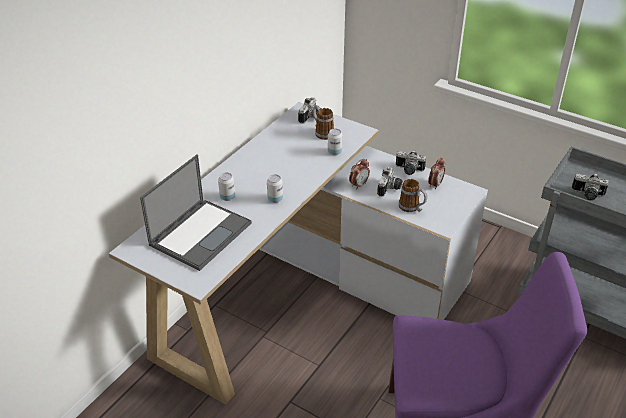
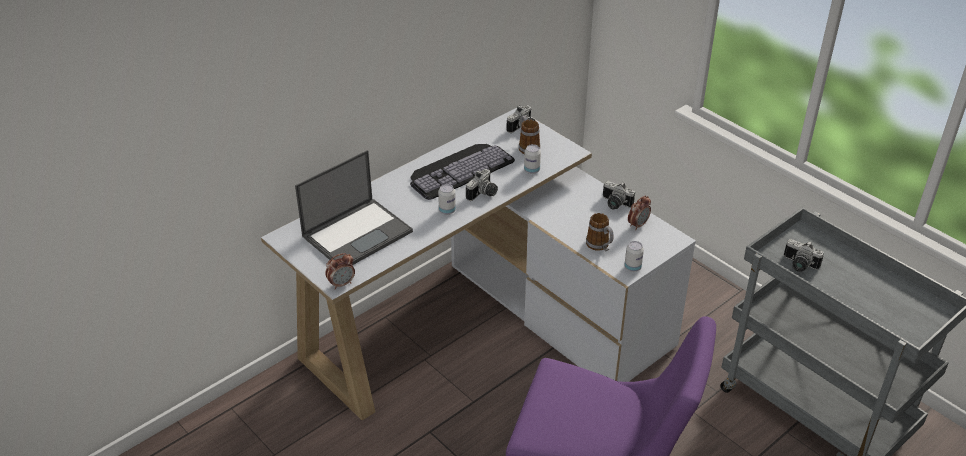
camera: 15 degrees right, 0 degrees up
(227, 197) = (398, 200): can -> can (632, 268)
(271, 160) = (459, 169): none -> keyboard
(359, 185) = (552, 211): alarm clock -> alarm clock (341, 284)
(390, 189) = (585, 221): camera -> camera (483, 194)

